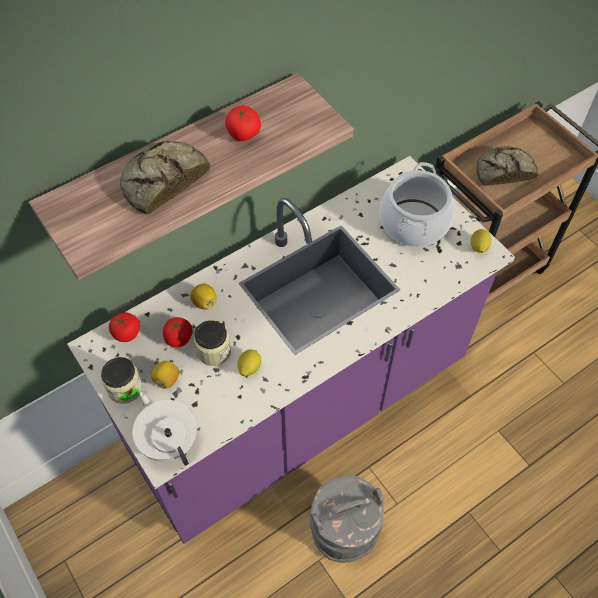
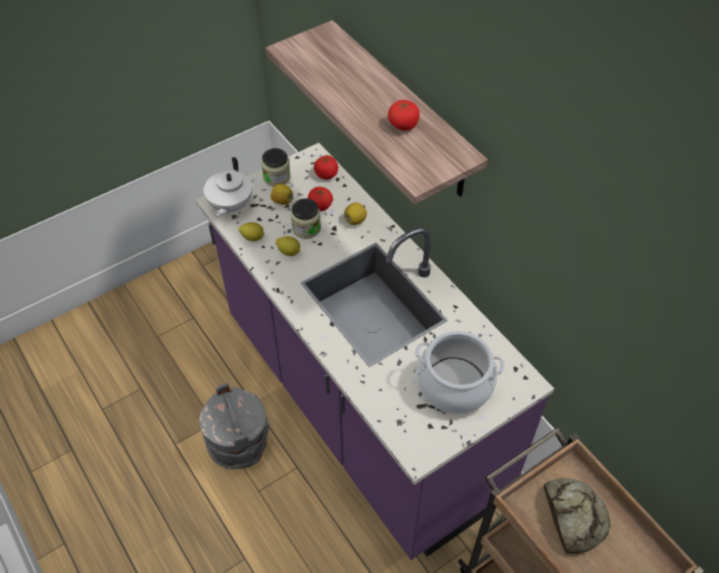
camera: 90 degrees right, 5 degrees down
(162, 181) = (349, 82): bread -> none
(169, 440) = (230, 206): white teapot -> white teapot turned 135 degrees clockwise
(478, 247) = (425, 444): lemon -> lemon (253, 237)

